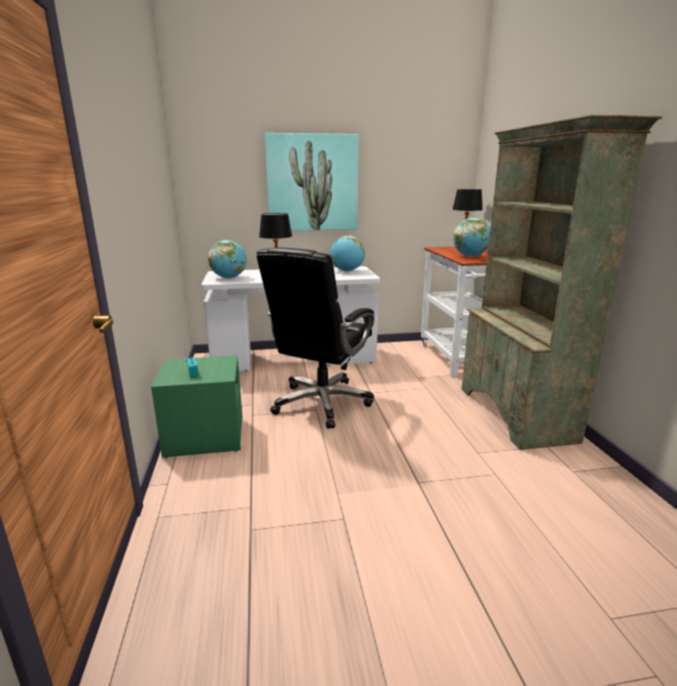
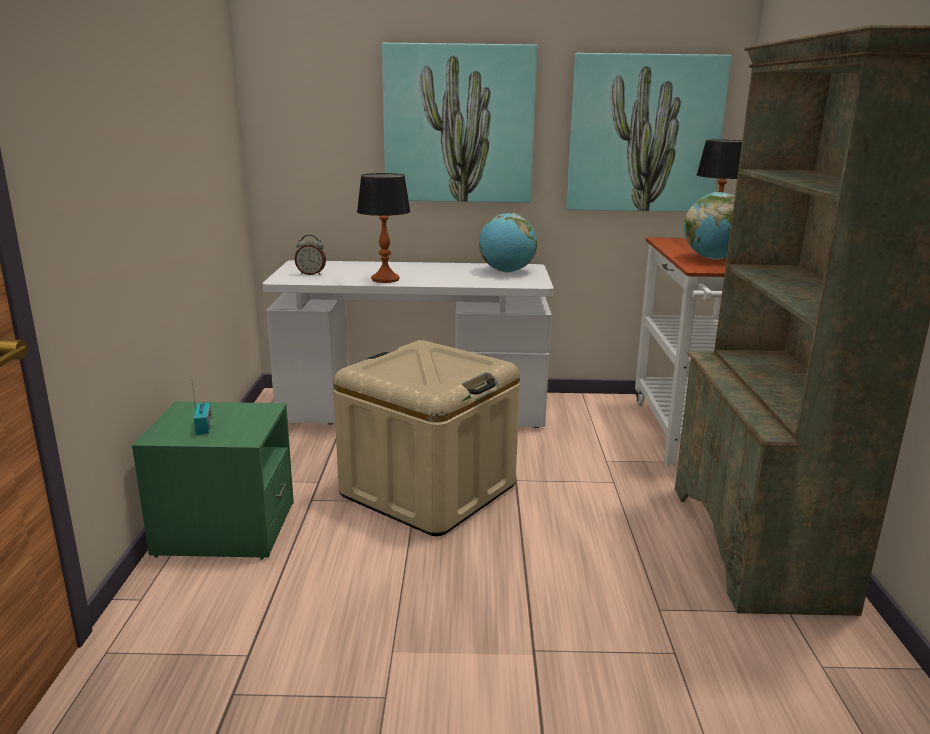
camera: 10 degrees right, 0 degrees up
(229, 278) = (311, 274): globe -> alarm clock
(321, 403) = (428, 490): black office chair -> beige storage box
(420, 187) = (644, 134): none -> picture

